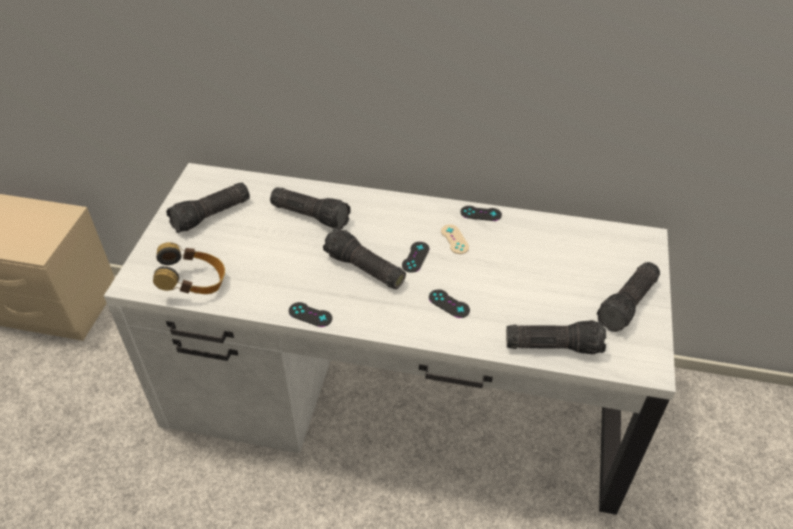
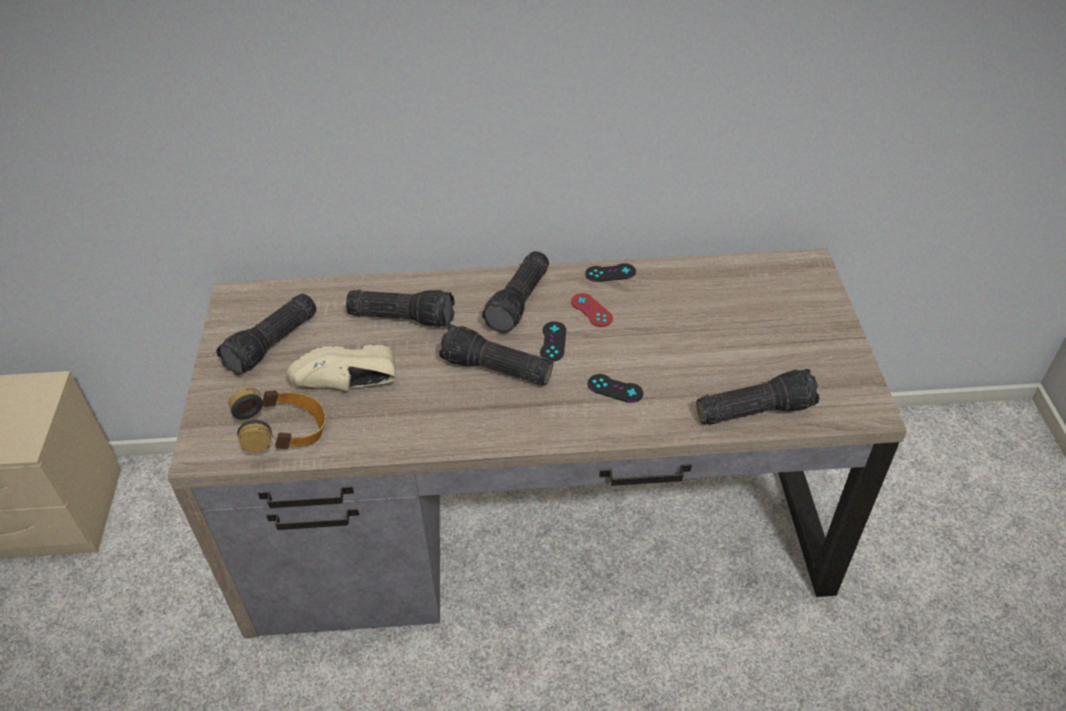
camera: 15 degrees left, 0 degrees up
(252, 258) = (349, 386): none -> beige shoe
(310, 314) = (451, 440): black game controller -> none
(396, 395) = (536, 522): white desk -> brown desk
(454, 239) = (591, 310): beige game controller -> red game controller
(629, 305) = (819, 344): flashlight -> flashlight (520, 302)

